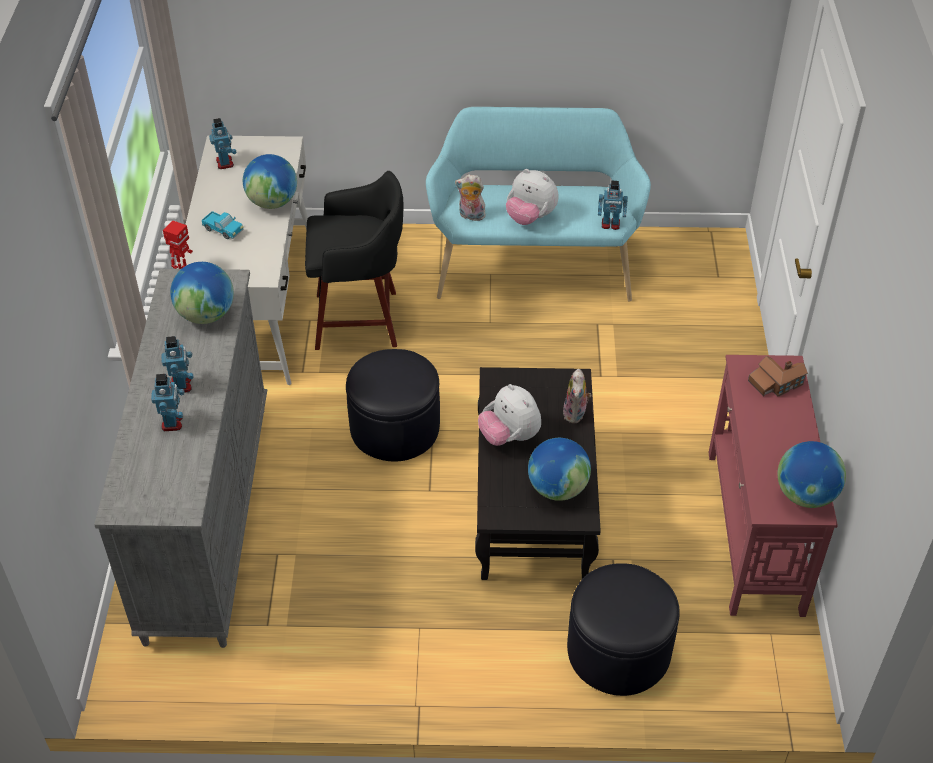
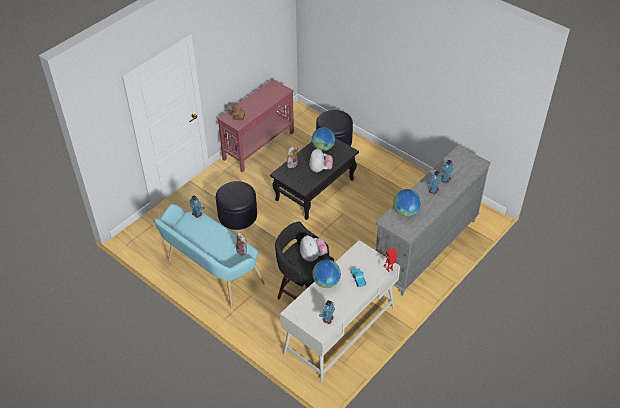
camera: 140 degrees left, 0 degrees up
(394, 428) = (333, 241): black ottoman -> black ottoman (237, 215)
(530, 217) = (221, 235): plush toy -> plush toy (313, 256)
(805, 495) = (270, 88): globe -> none

